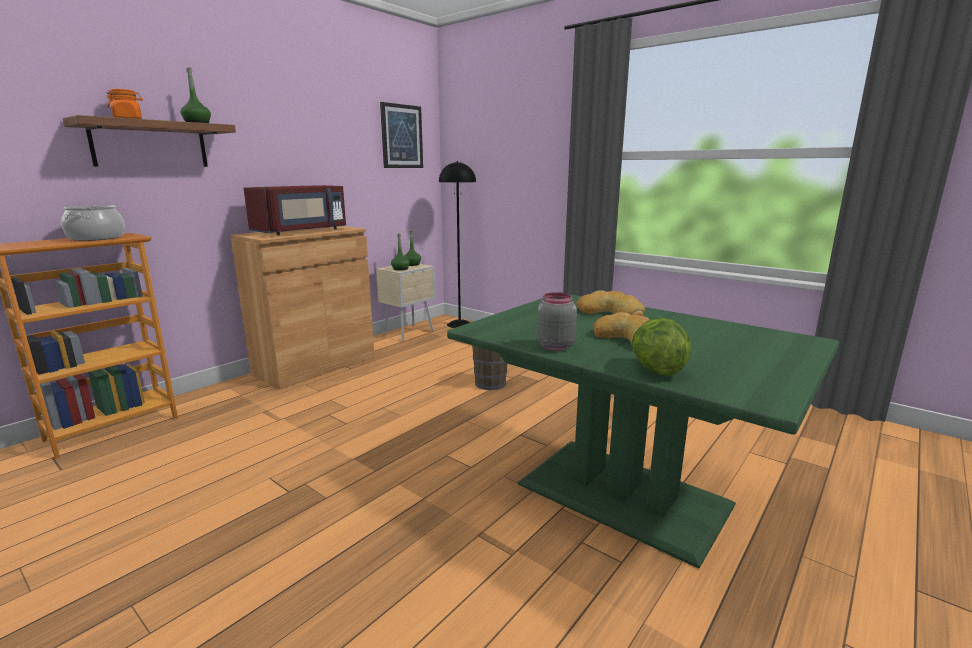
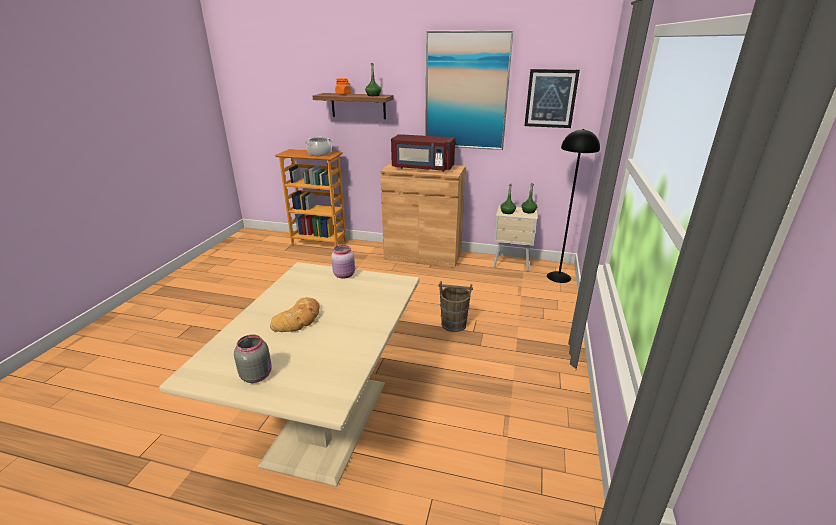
camera: 65 degrees right, 10 degrees up
(319, 126) = (466, 92): none -> picture
(523, 313) = (345, 275): none -> pink jar
(554, 346) = (275, 296): grey jar -> grey jar (257, 375)
(610, 312) = (367, 304): bread -> none
(622, 496) = (326, 421): green dining table -> beige dining table
(656, 370) = (238, 334): lettuce -> none

